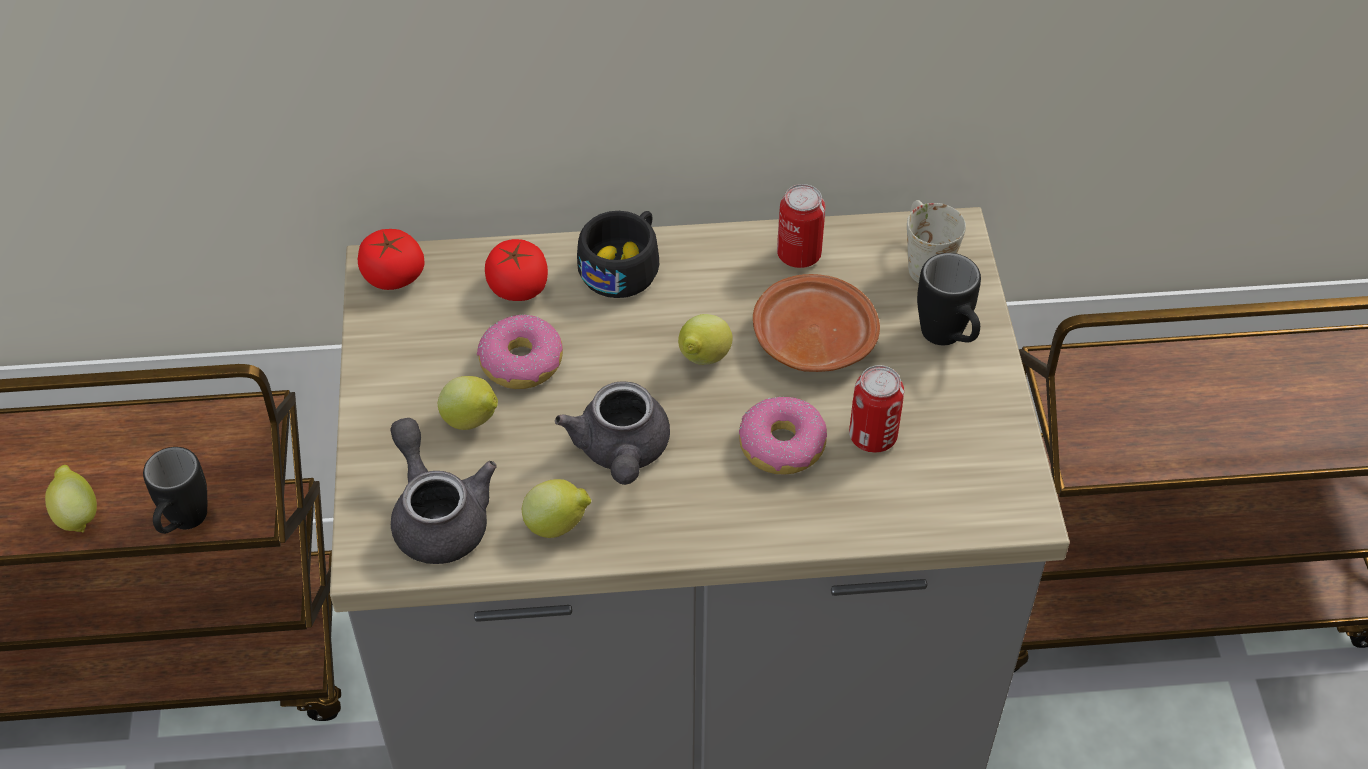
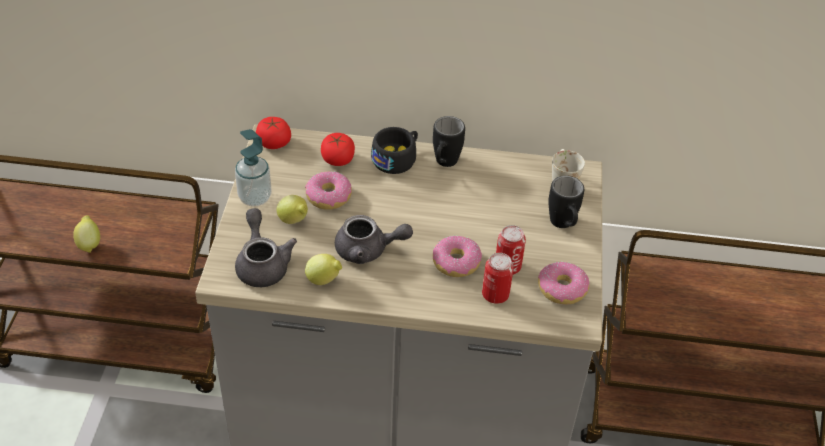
camera: 10 degrees right, 5 degrees down
(183, 525) = (142, 259): black mug -> black mug (444, 164)
(388, 389) = (255, 197): none -> soap dispenser
(621, 452) = (368, 250): grey teapot -> grey teapot turned 90 degrees counterclockwise
(703, 360) = (426, 212): lemon -> none
(799, 254) = (493, 169): can -> can (495, 294)
(812, 338) = (488, 212): brown plate -> none
(978, 459) = (562, 289): none -> donut

